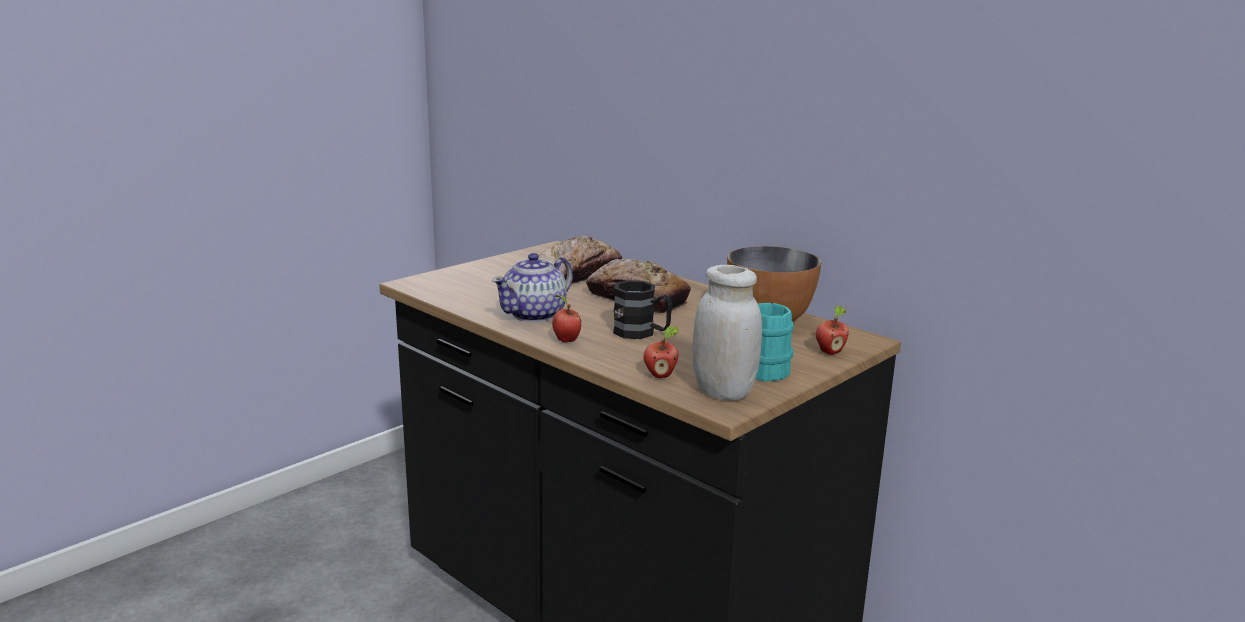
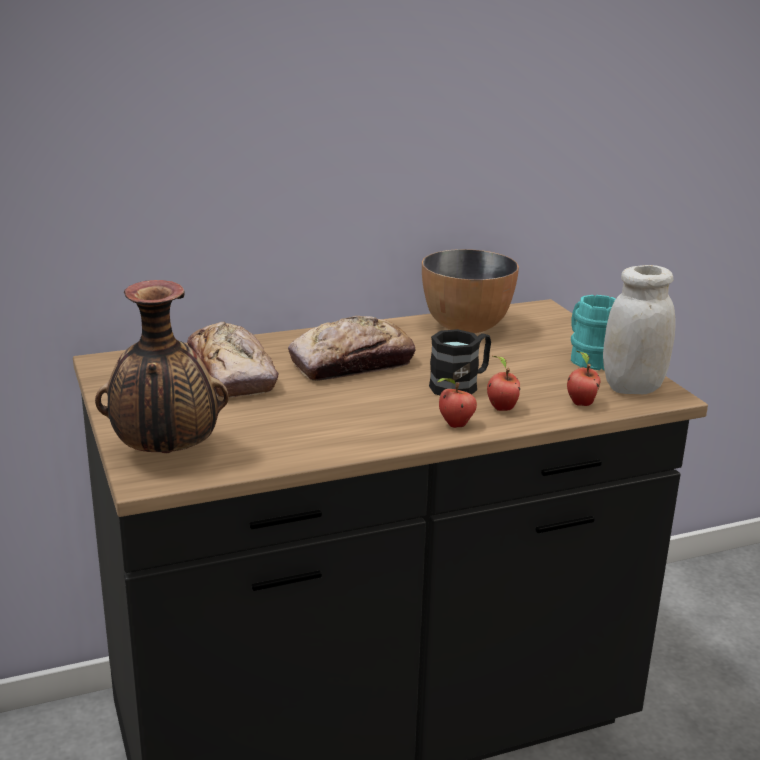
camera: 65 degrees left, 5 degrees up
(446, 280) = (165, 452): none -> vase
(535, 314) = (357, 424): teapot -> none
(830, 352) = (562, 327): apple -> apple (501, 408)

